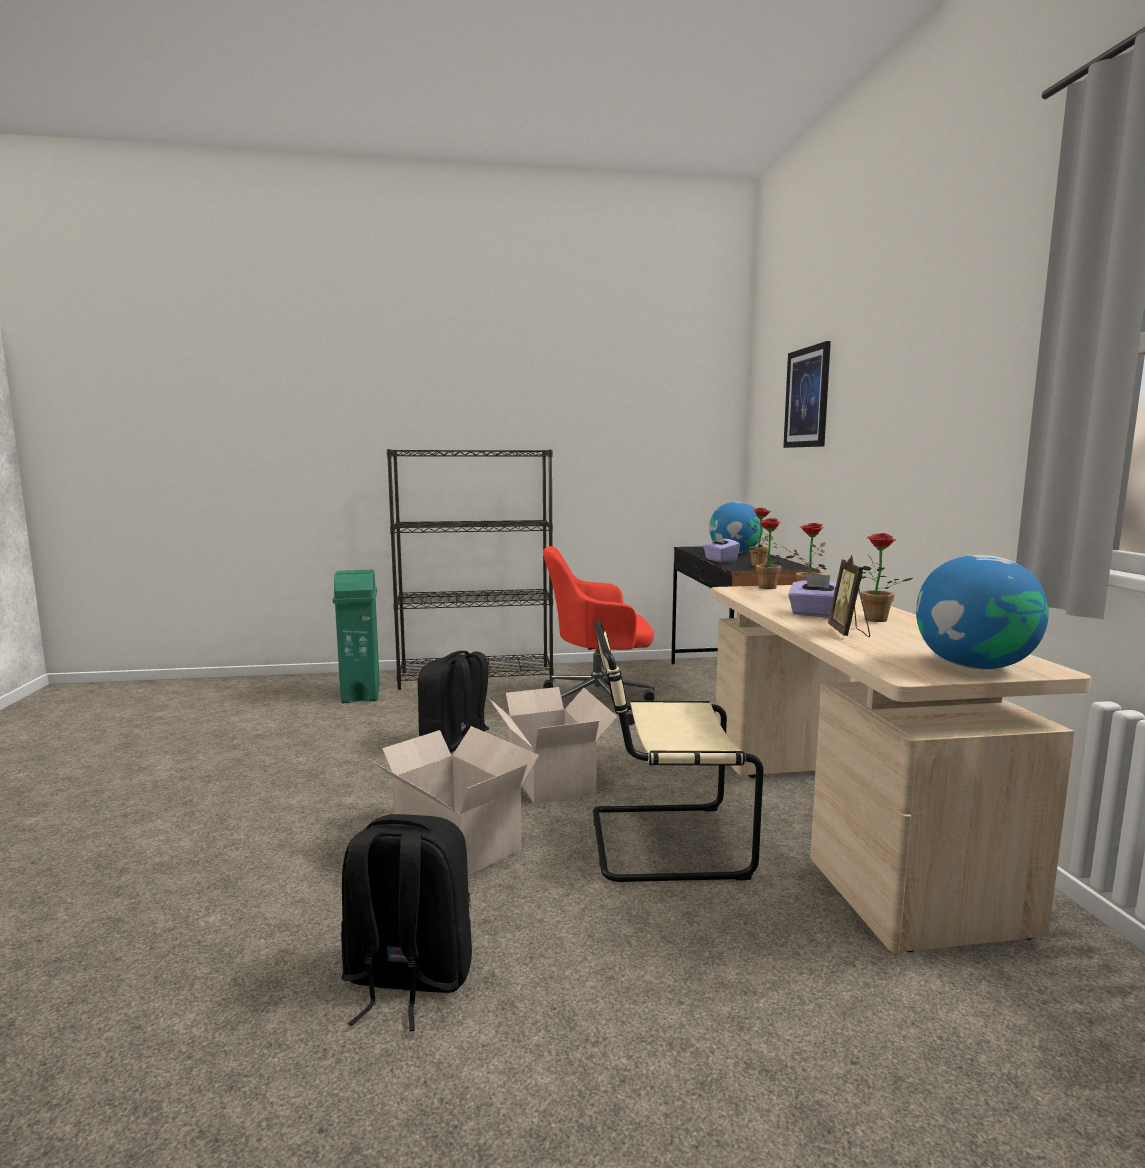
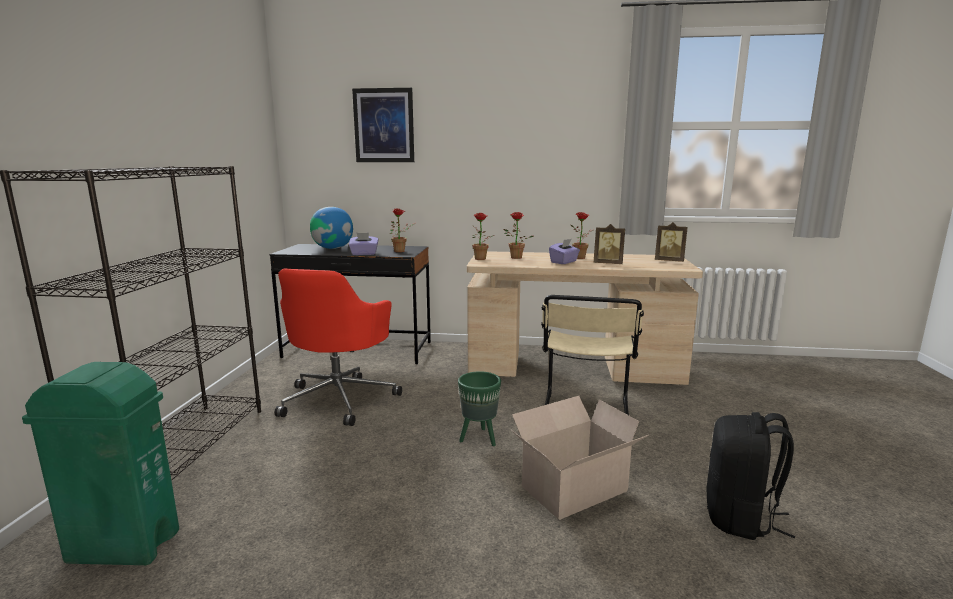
camera: 75 degrees left, 5 degrees up
(456, 745) = (382, 477): black backpack -> none
(550, 777) = (479, 438): cardboard box -> green planter
(974, 666) = (669, 261): globe -> picture frame

